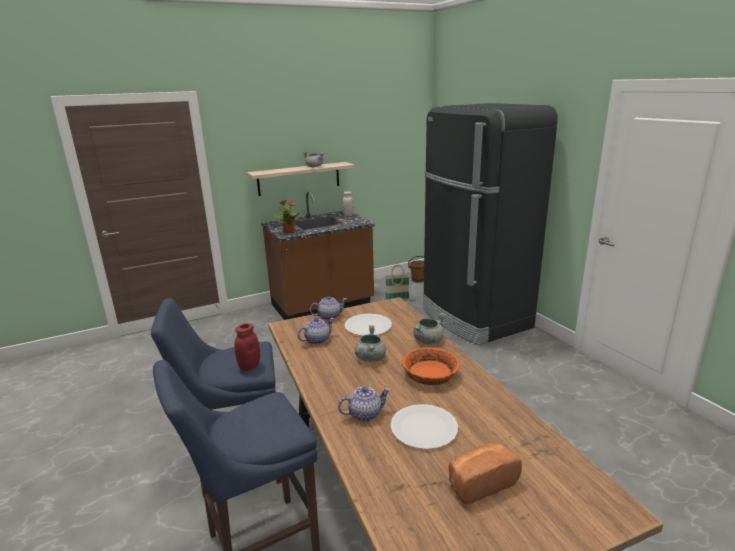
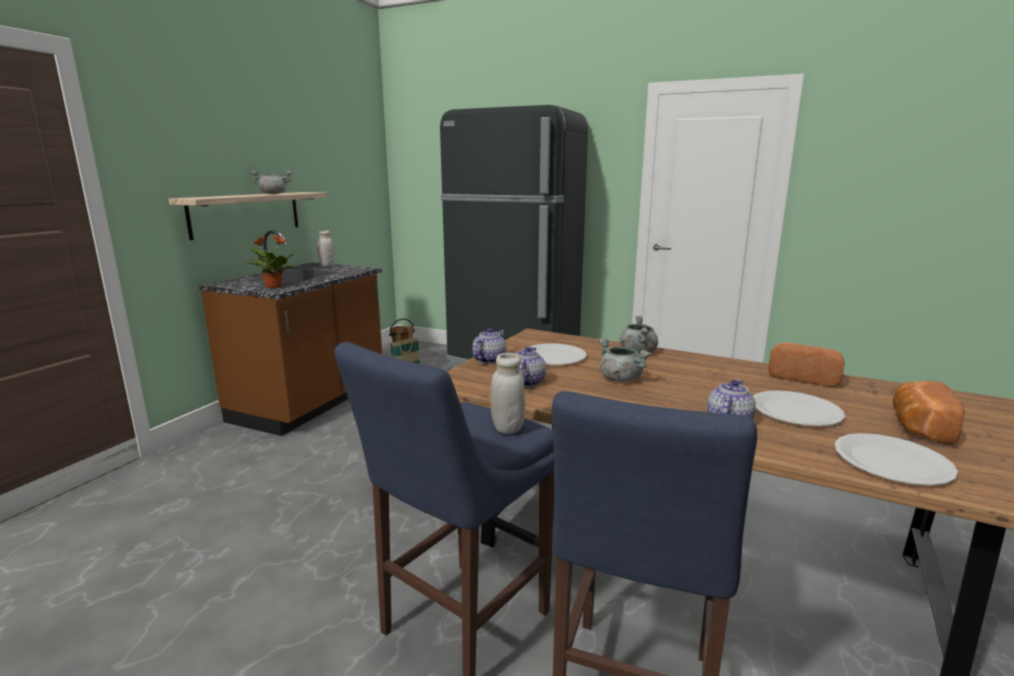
camera: 40 degrees left, 5 degrees down
(249, 366) = (507, 428): red jar -> white jar
(395, 489) = (892, 461): none -> white plate
(429, 375) = (703, 374): orange bowl -> none
(498, 408) = (804, 377): none -> bread

